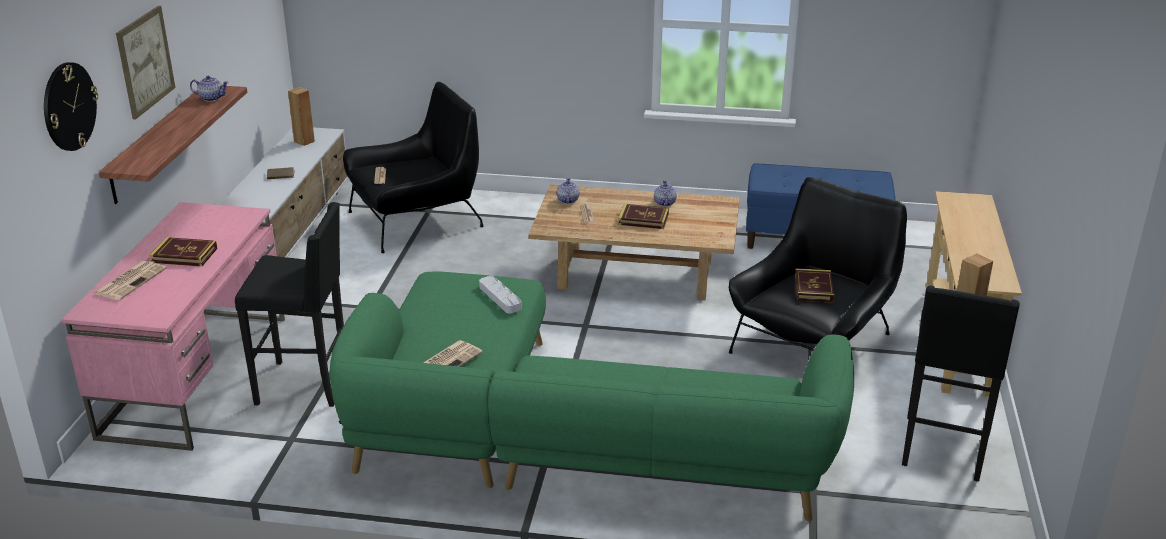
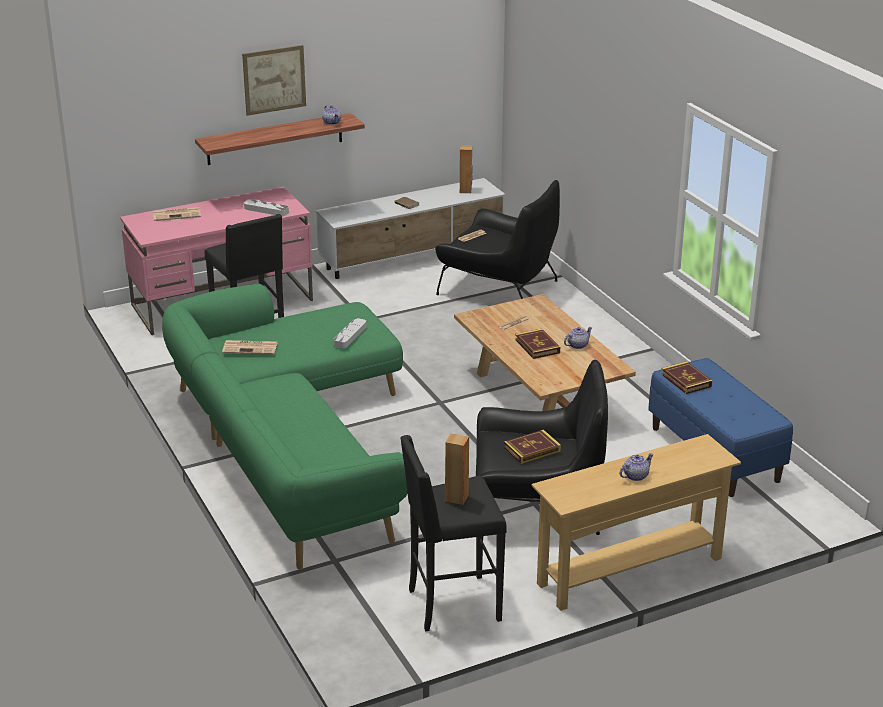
camera: 55 degrees right, 0 degrees up
(69, 106) = (174, 89): wall clock -> none
(184, 255) = (222, 215): book -> book (686, 380)
(221, 228) = (266, 210): none -> grey tray
(567, 200) = (525, 309): teapot -> teapot (635, 476)

